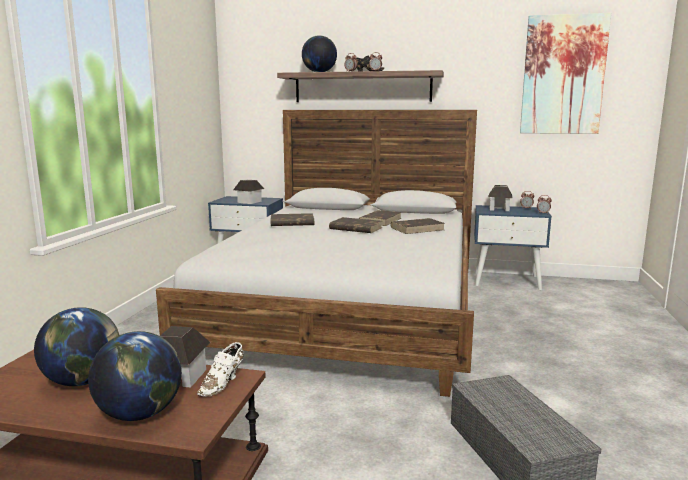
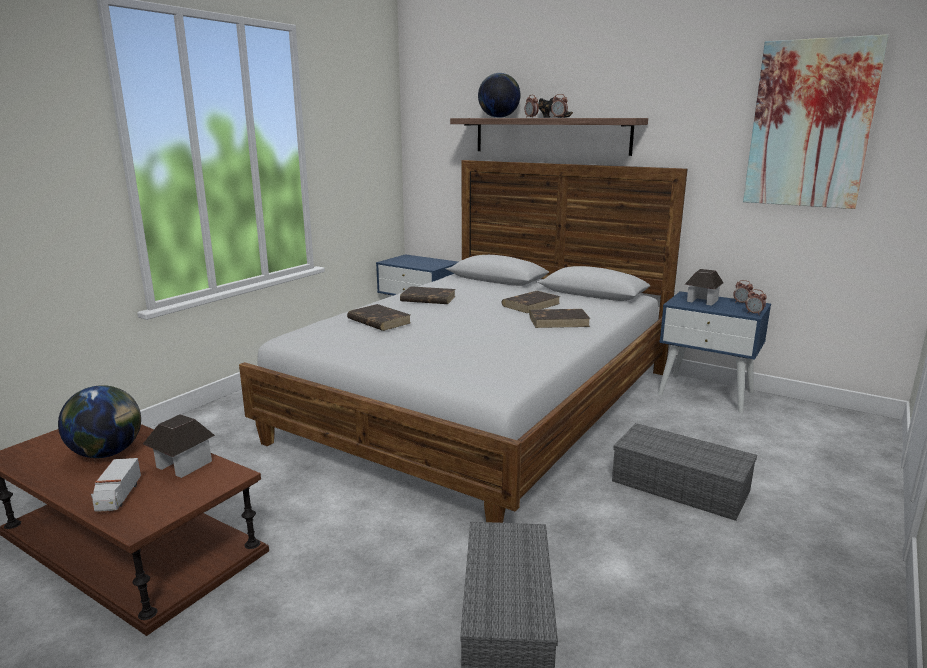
camera: 20 degrees right, 5 degrees up
(140, 413) = (118, 496): globe -> toy truck
(223, 383) = (211, 479): white shoe -> none
(249, 202) = (418, 264): toy house -> none
(355, 228) = (486, 314): brown book -> brown book (378, 321)
(548, 341) = (682, 486): none -> grey storage box

